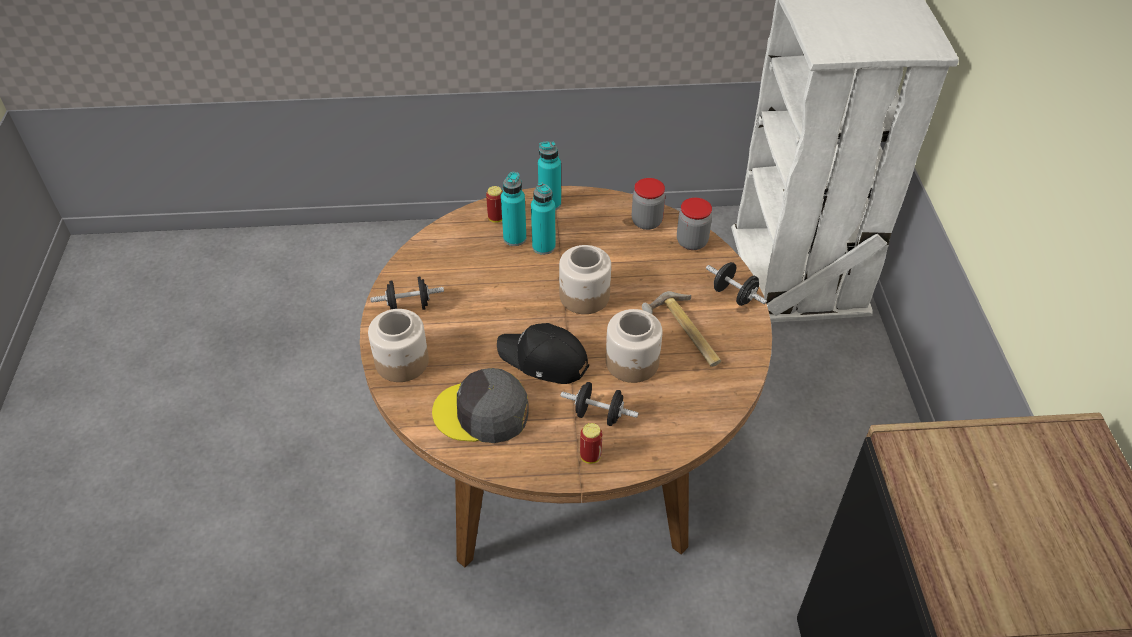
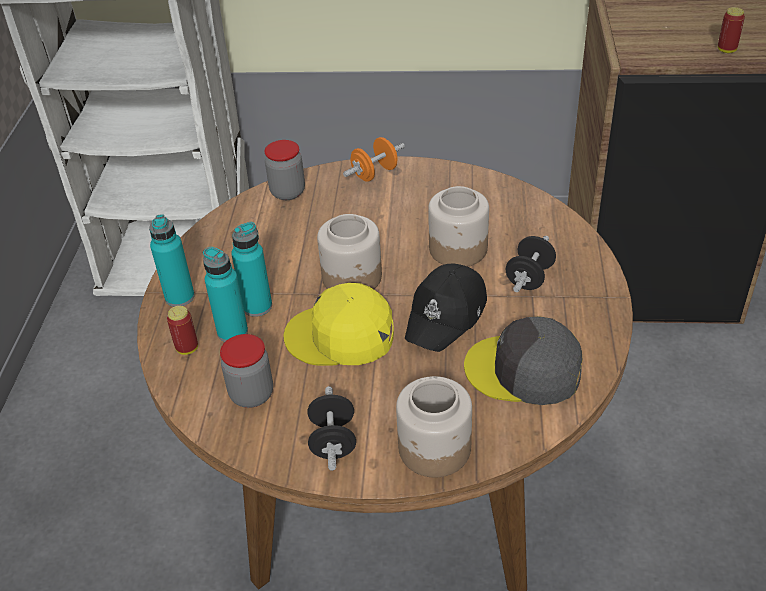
camera: 80 degrees left, 5 degrees down
(482, 413) = (524, 370): grey cap -> grey cap turned 90 degrees clockwise
(515, 298) = (341, 336): none -> yellow cap
(590, 456) = (585, 287): can -> can (726, 50)
(646, 222) = (243, 221): jar -> jar (251, 394)
(684, 334) = (423, 210): hammer -> none
(734, 295) = (374, 173): black dumbbell -> orange dumbbell

